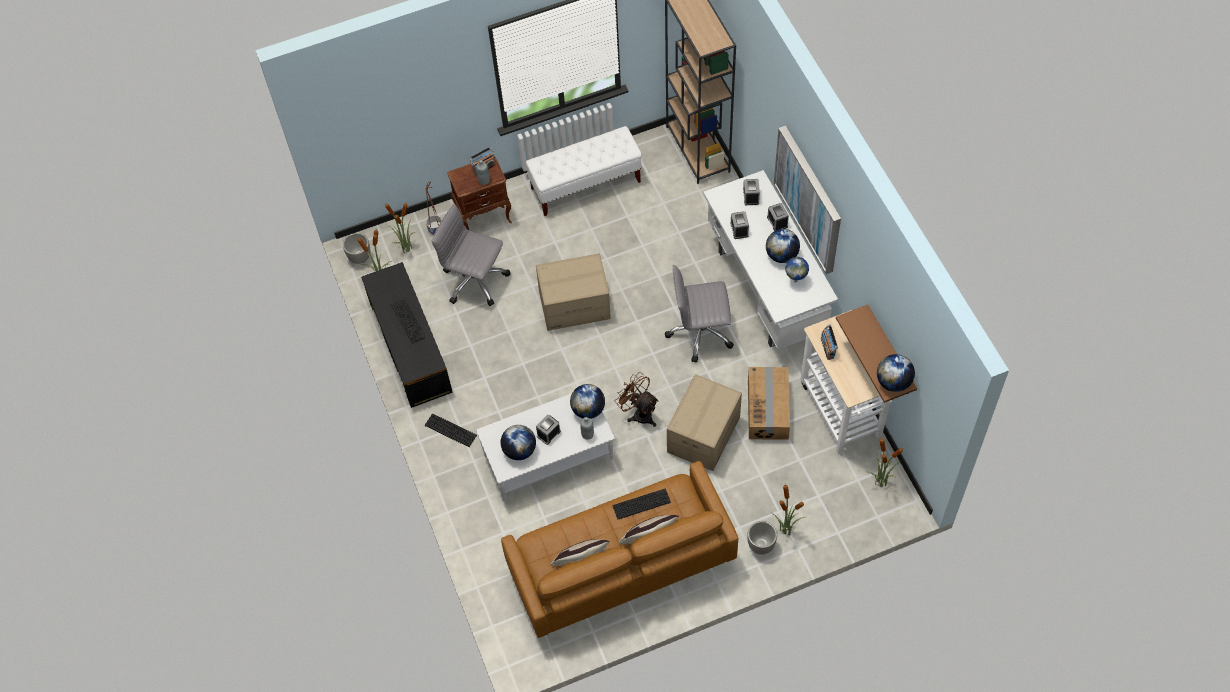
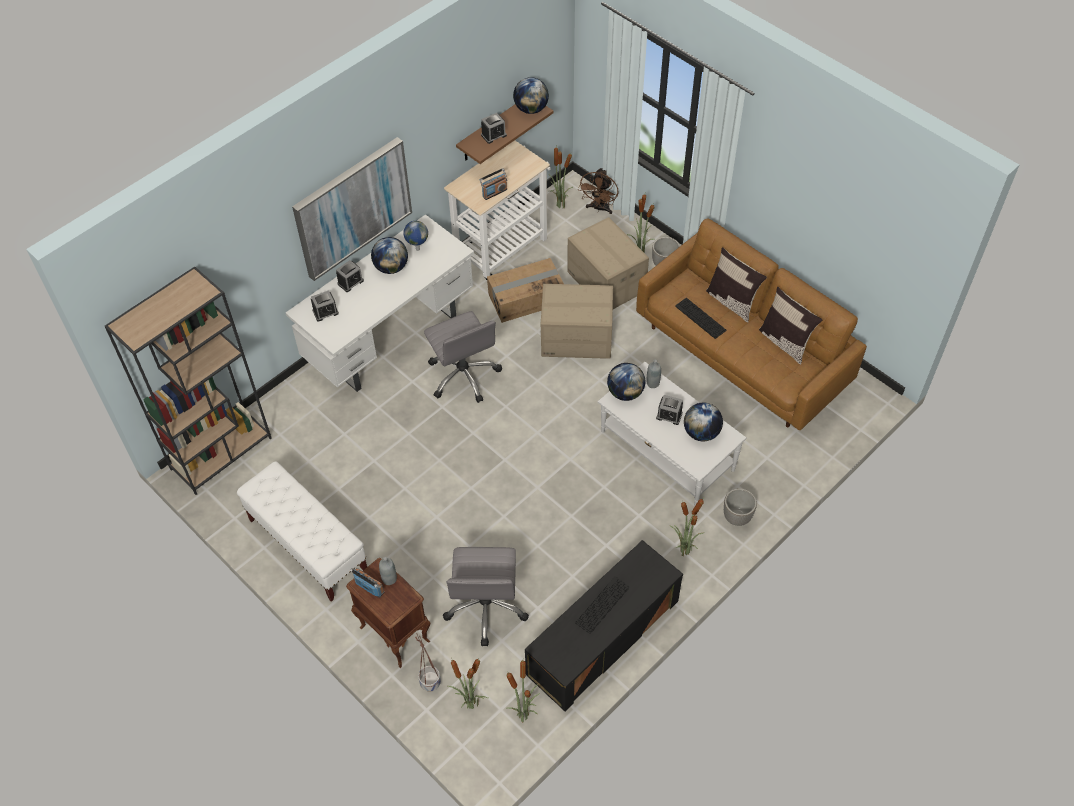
camera: 115 degrees left, 5 degrees down
(359, 257) = (506, 755): planter -> planter (737, 518)
(450, 430) = (684, 550): keyboard -> potted plant
(574, 304) = (476, 496): cardboard box -> cardboard box (605, 282)
(639, 413) = (579, 394): brown fan -> brown fan (599, 208)
(739, 229) = (372, 309): alarm clock -> alarm clock (493, 135)

